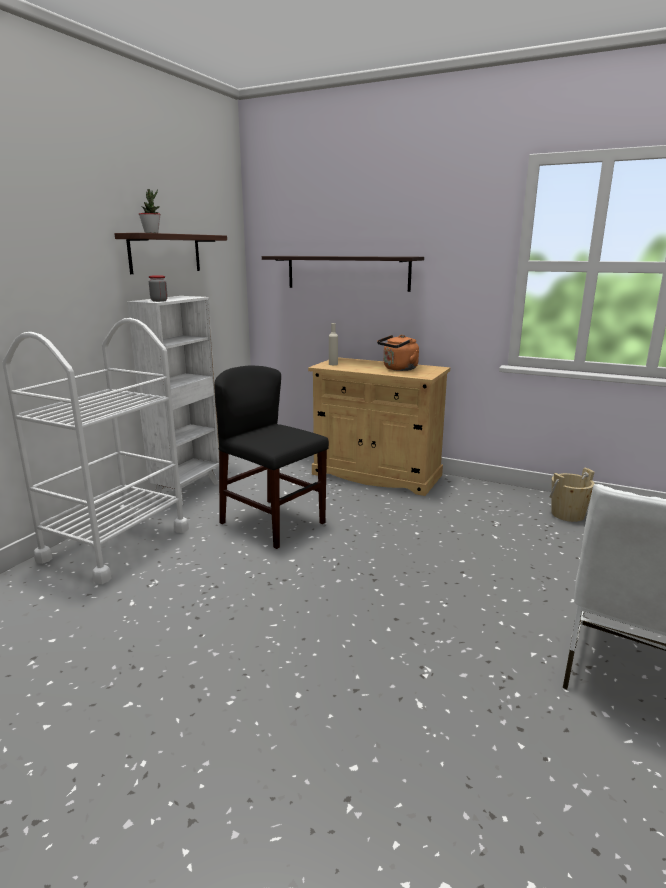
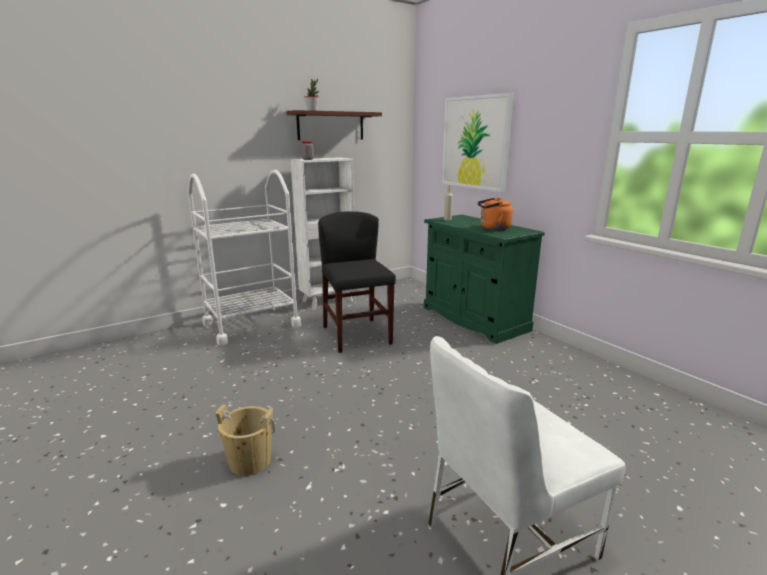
camera: 30 degrees right, 0 degrees up
(347, 273) = (475, 143): shelf -> picture
(376, 475) = (474, 319): beige cabinet -> green cabinet
(567, 514) = (619, 393): beige bucket -> beige bucket (250, 461)

